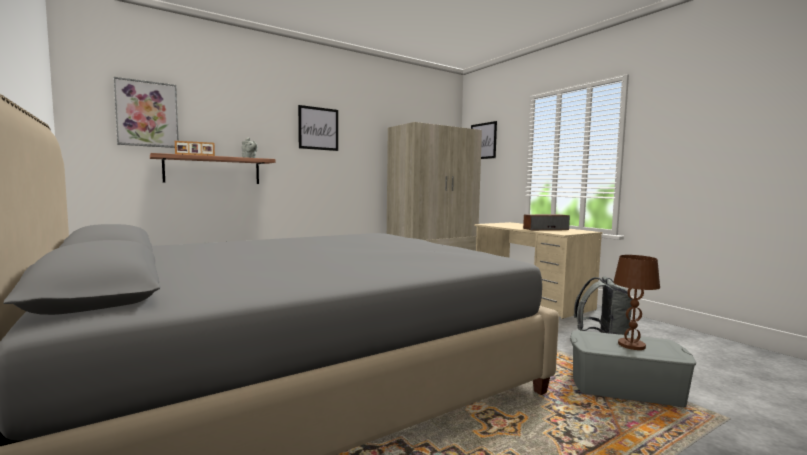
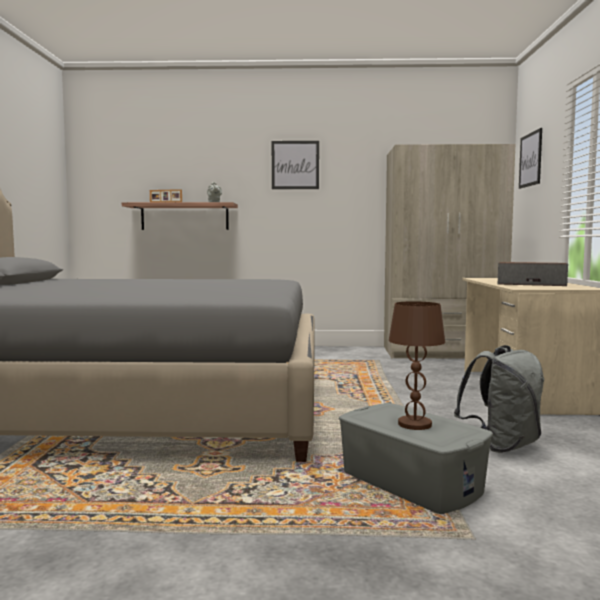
camera: 35 degrees right, 0 degrees up
(147, 114) = (130, 167): picture -> none

